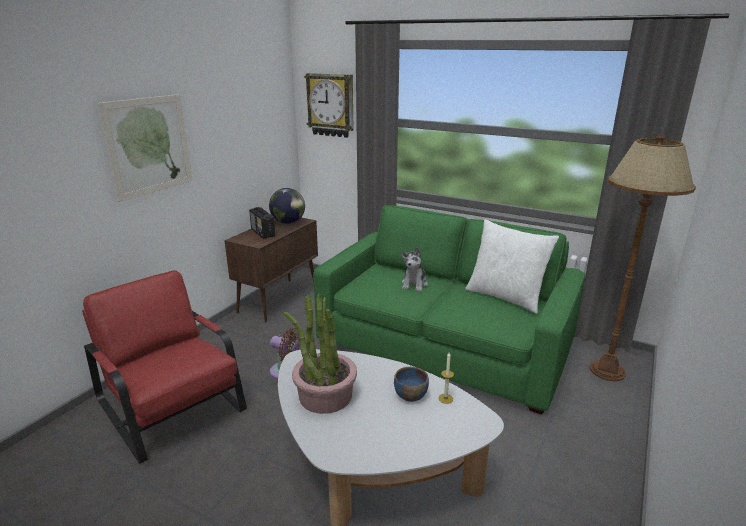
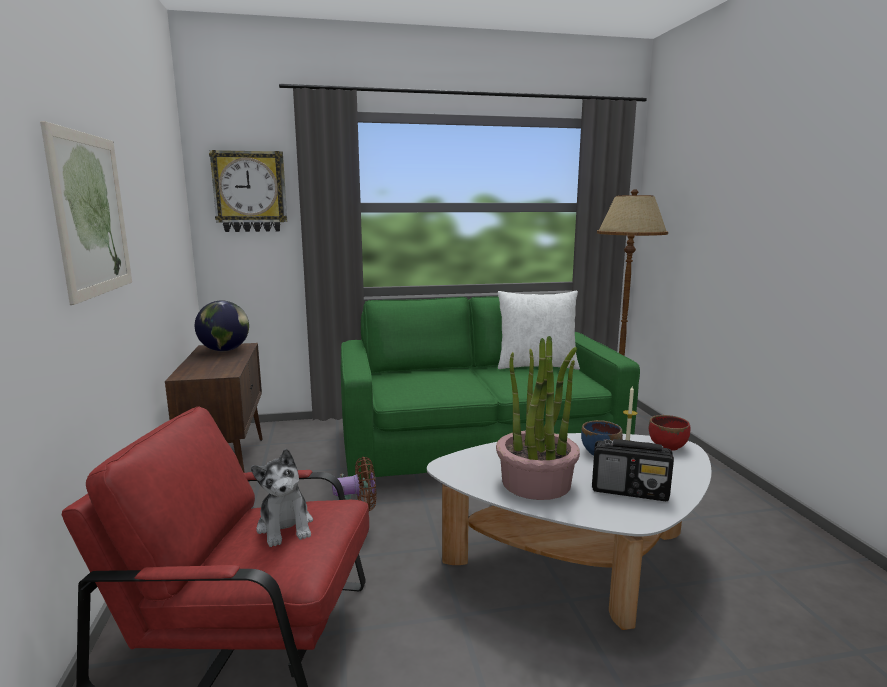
camera: 40 degrees left, 10 degrees down
(263, 233) = (210, 364): radio -> radio (630, 491)
(414, 284) = (448, 376): plush toy -> plush toy (286, 527)
(473, 416) = (667, 446): none -> red bowl

